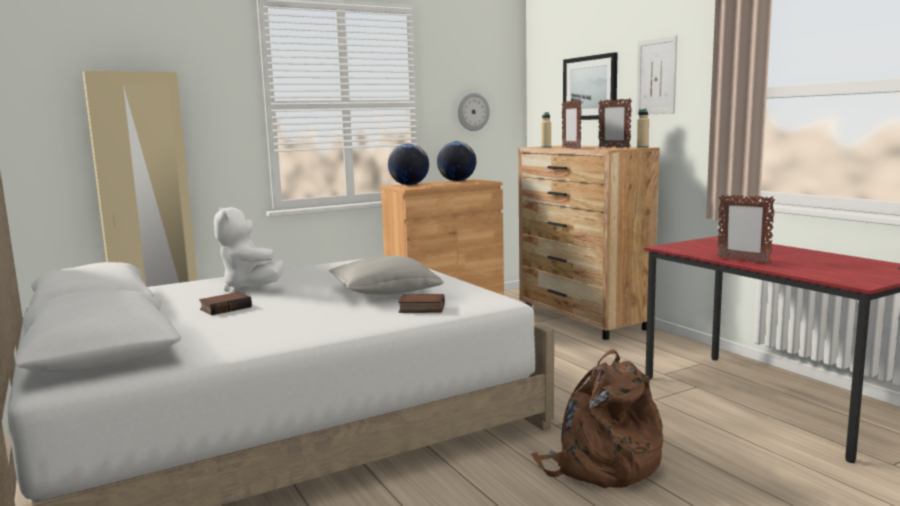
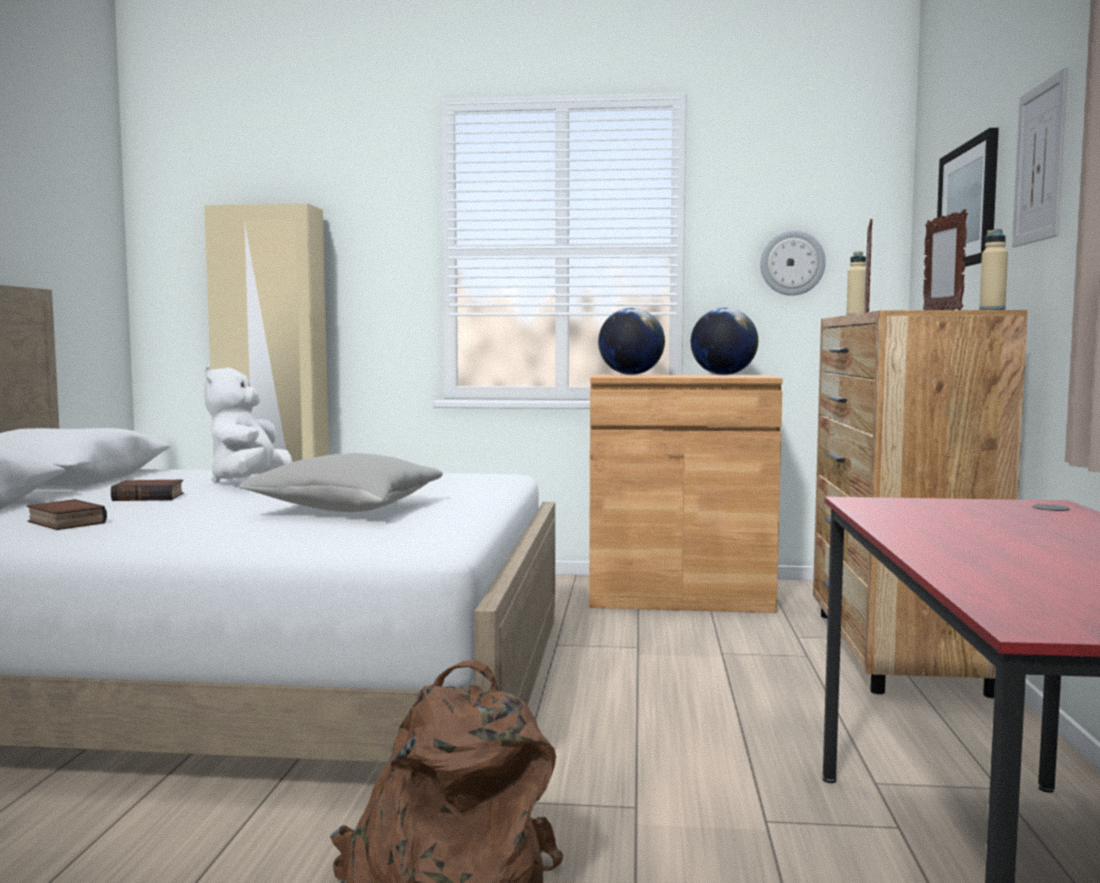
camera: 35 degrees right, 5 degrees down
(421, 308) = (306, 533): book -> book (64, 522)
(743, 261) = (923, 540): picture frame -> none

